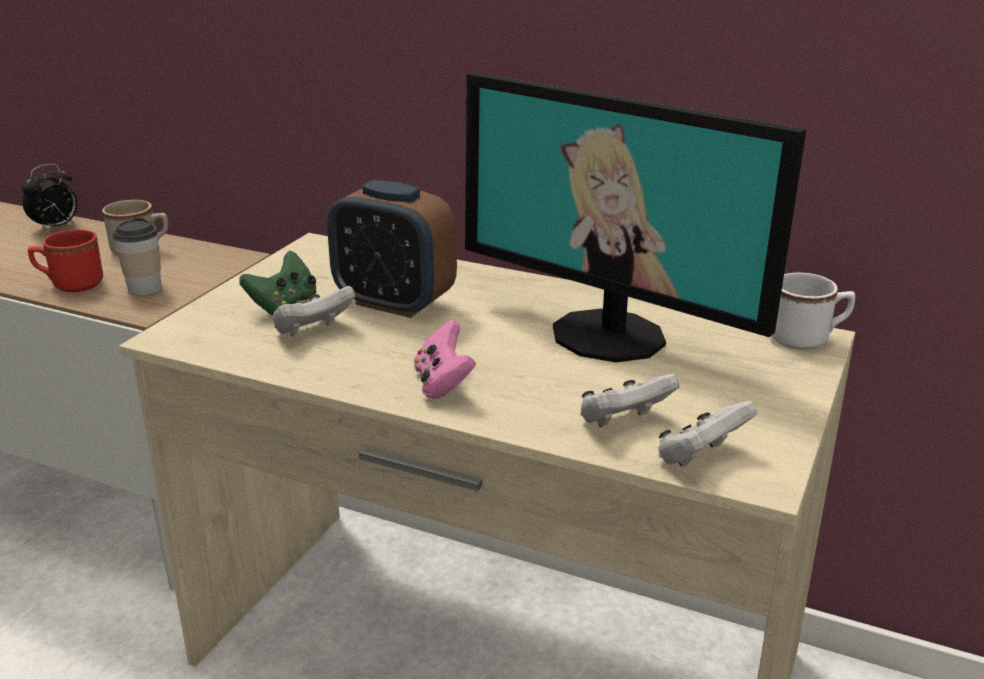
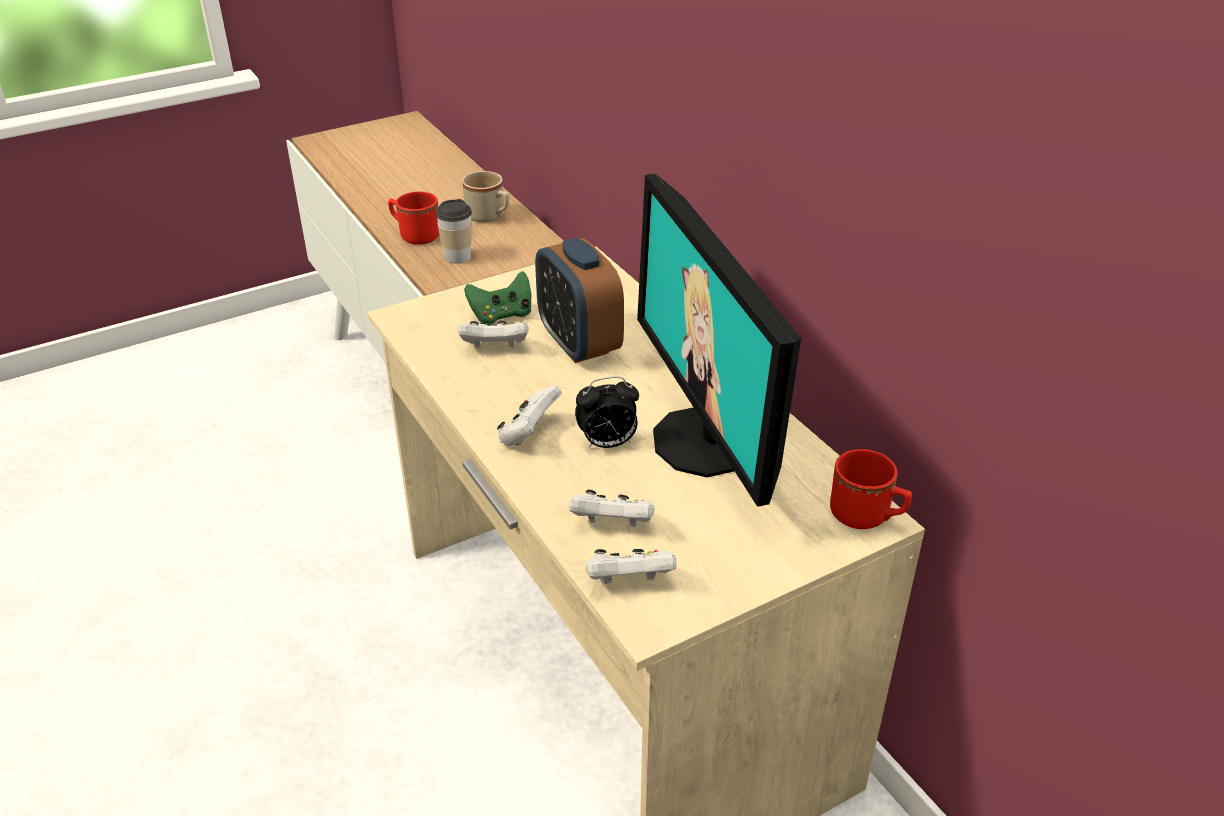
camera: 35 degrees right, 10 degrees up
(56, 227) = (454, 173): alarm clock -> alarm clock (607, 444)
(442, 384) = (529, 434): pink game controller -> white game controller
(807, 339) = (867, 517): white mug -> red mug

